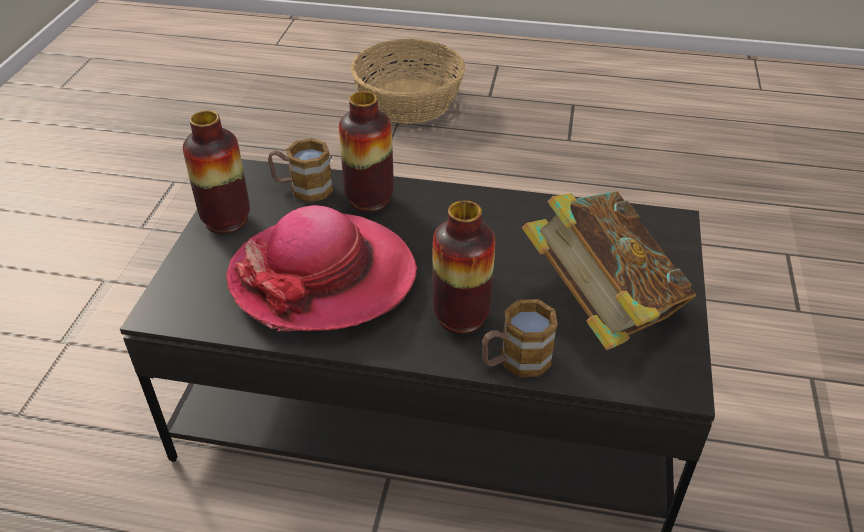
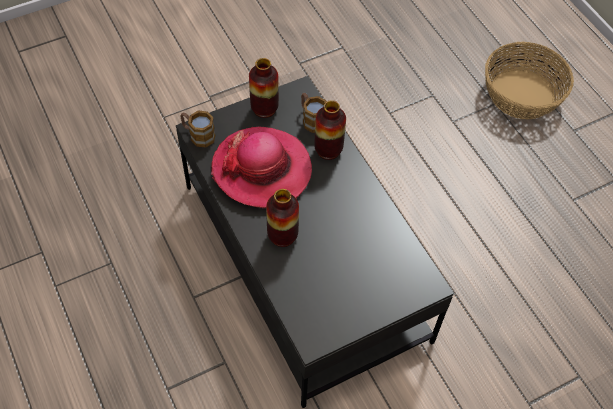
camera: 50 degrees right, 15 degrees up
(515, 361) = (273, 272): mug -> mug (198, 135)
(601, 307) = (336, 286): book -> none

